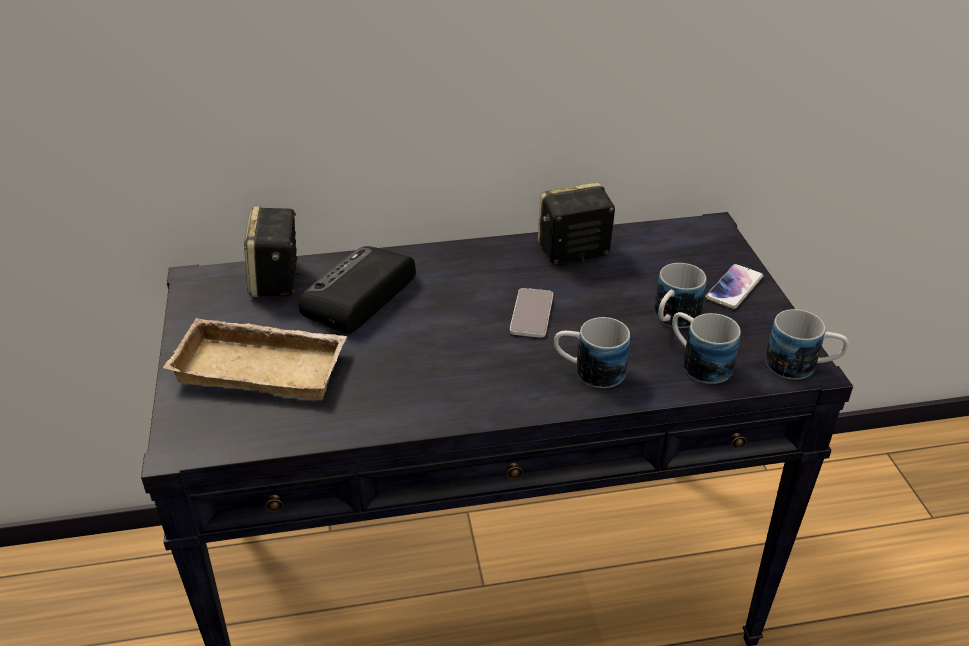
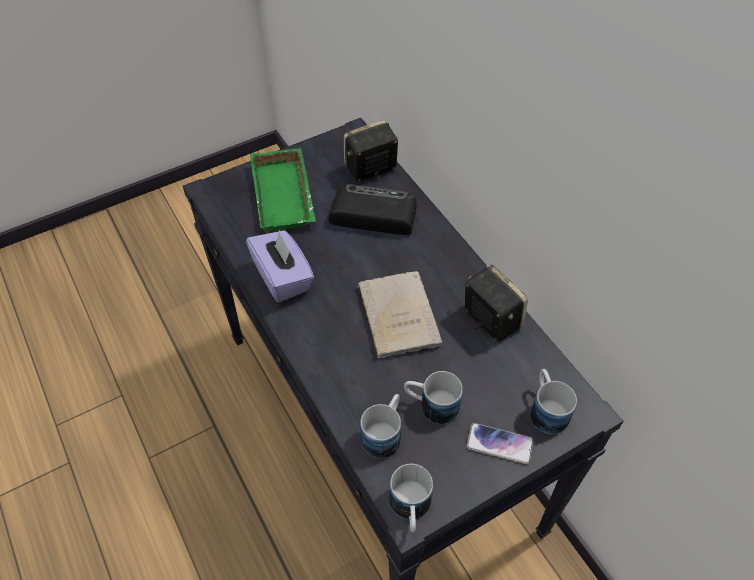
camera: 70 degrees right, 15 degrees up
(264, 365) = (286, 196): beige tray -> green tray
(416, 398) = (283, 278): none -> purple tissue box
(531, 314) = (397, 313): phone -> beige book
(589, 371) = (346, 364): mug -> mug (546, 409)

